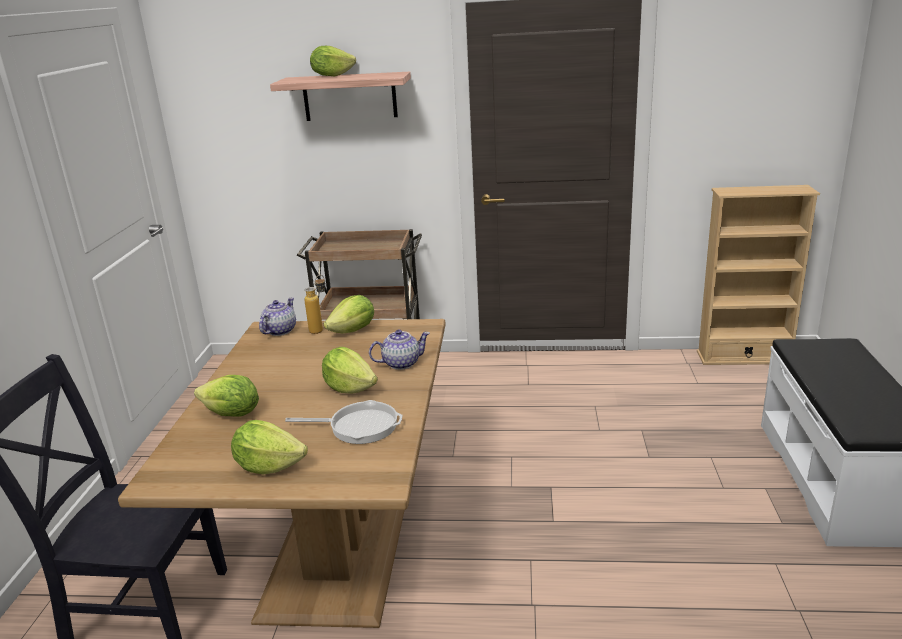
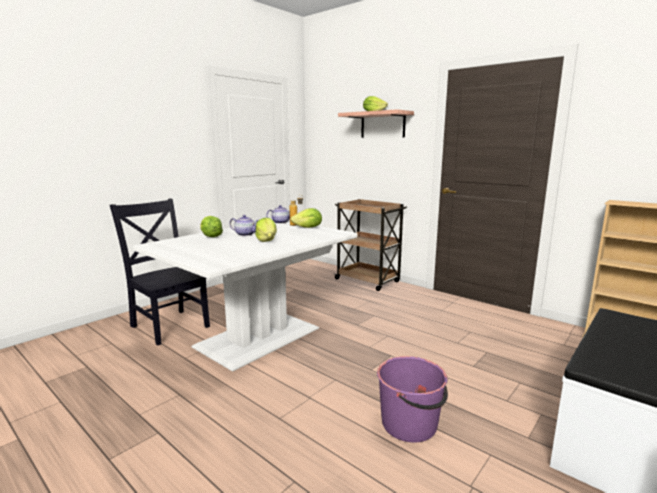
camera: 35 degrees right, 10 degrees down
(269, 466) = (189, 251): lettuce -> none
(336, 549) = (257, 337): brown dining table -> white dining table
(359, 426) = (243, 250): frying pan -> none
(401, 363) = (304, 239): teapot -> teapot (245, 234)
(675, 573) = (410, 424): none -> purple bucket

